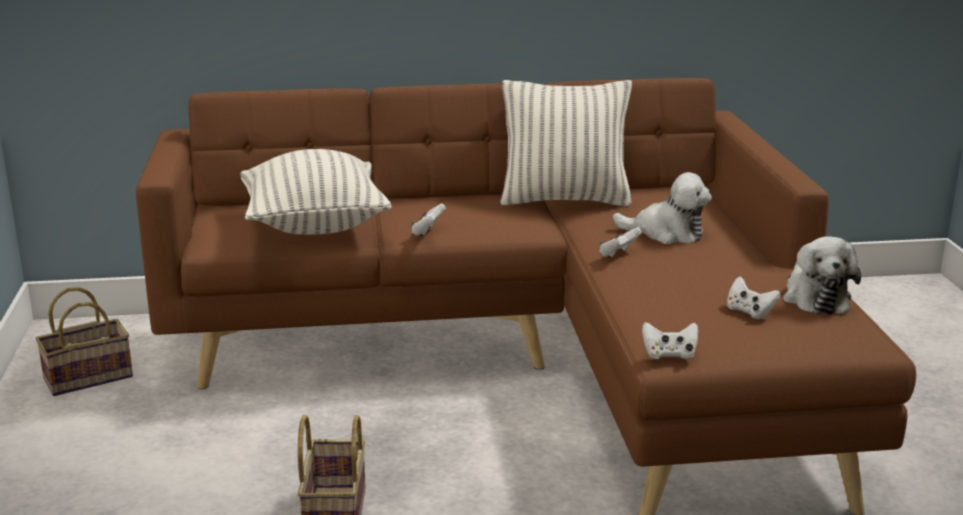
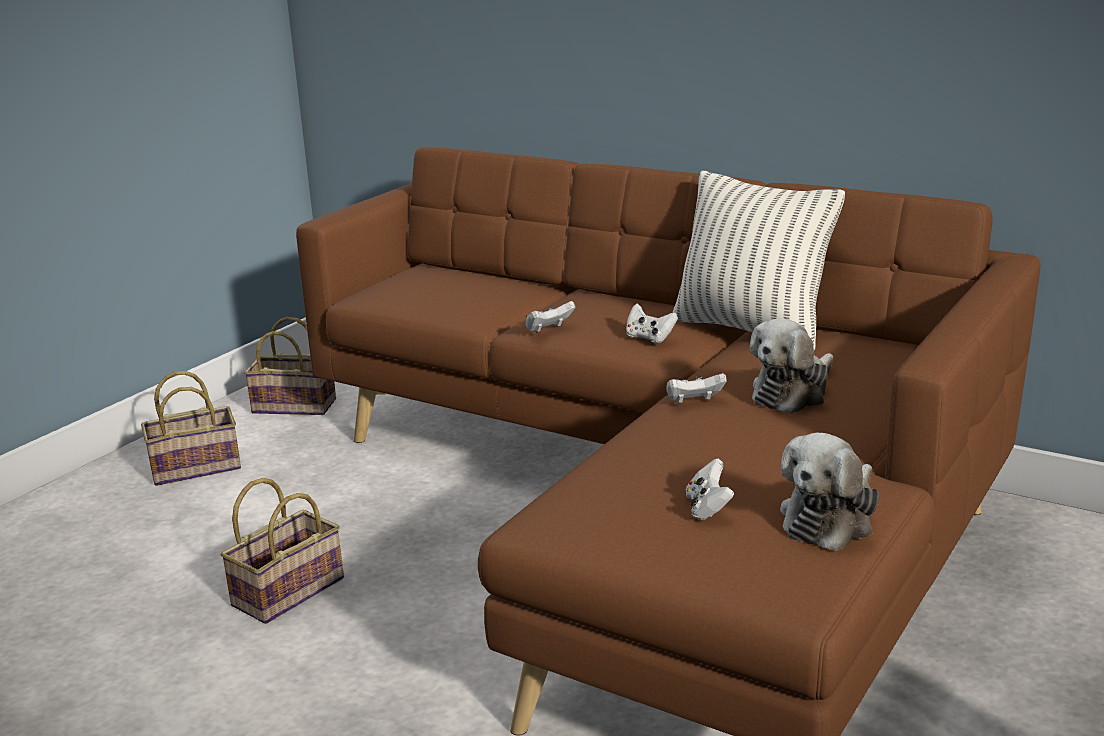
camera: 40 degrees right, 0 degrees up
(76, 456) = (198, 467): none -> basket
(314, 226) = (466, 300): pillow -> none
(666, 233) = (792, 393): plush toy -> plush toy turned 75 degrees clockwise
(669, 355) = (537, 525): white game controller -> white game controller (649, 338)

